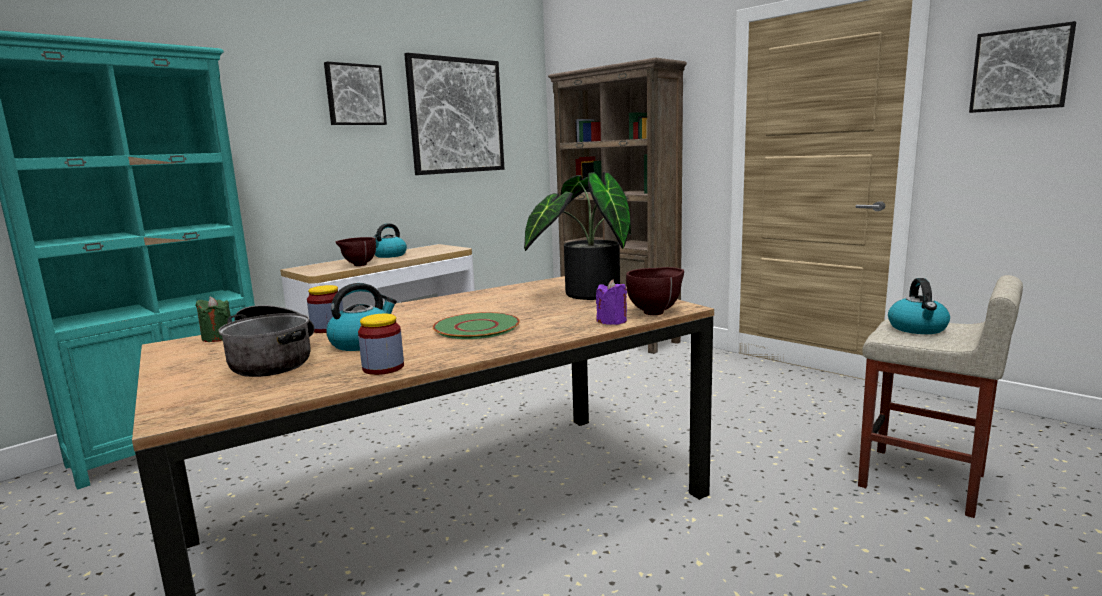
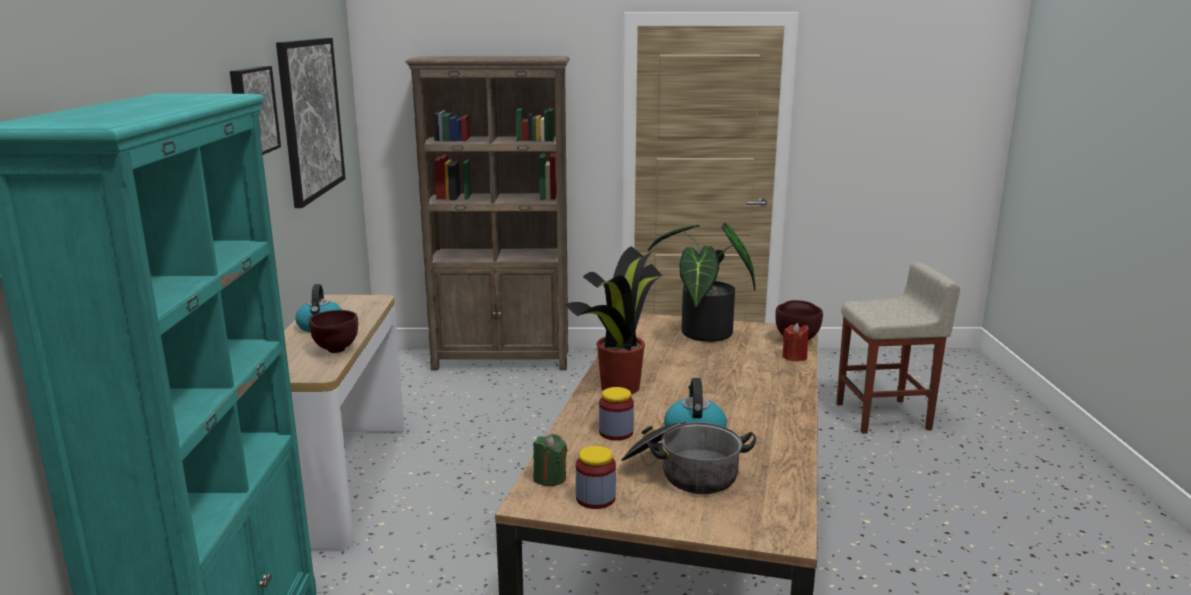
camera: 45 degrees left, 5 degrees up
(383, 367) = (780, 446): jar -> jar (595, 498)
(422, 308) = (621, 386): none -> potted plant
(477, 327) = (727, 391): green plate -> none
(612, 321) = (794, 357): purple candle -> red candle
(917, 328) = (880, 309): kettle -> none
(1020, 70) = (858, 98): picture -> none

